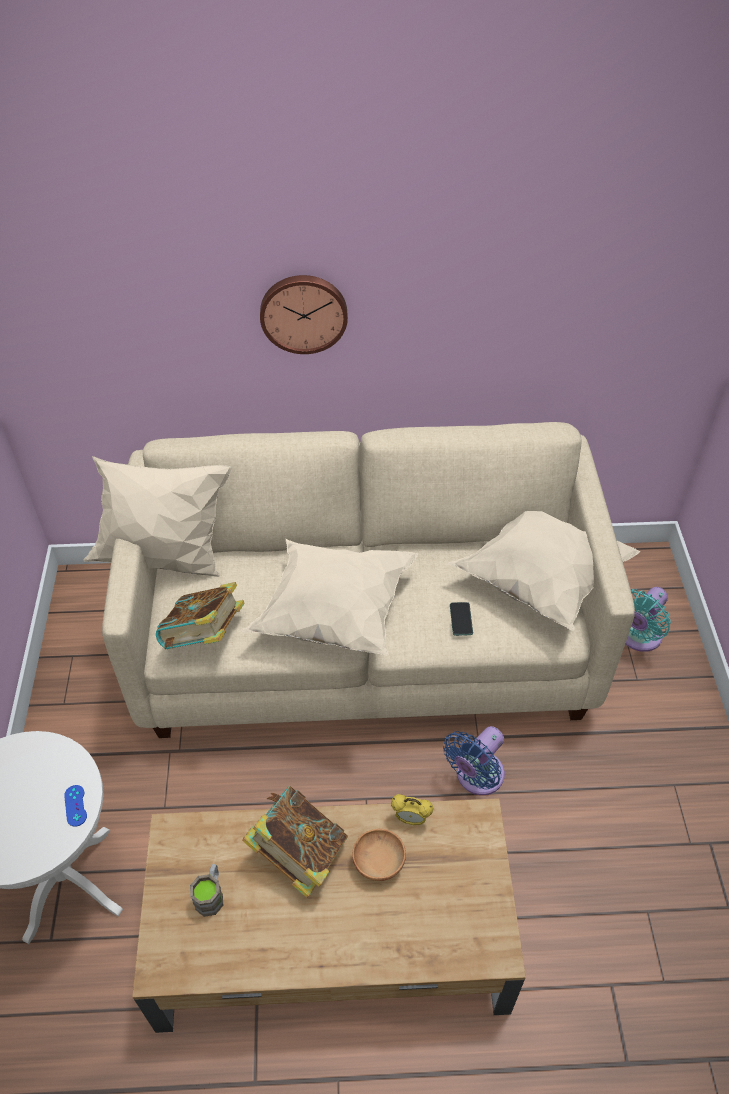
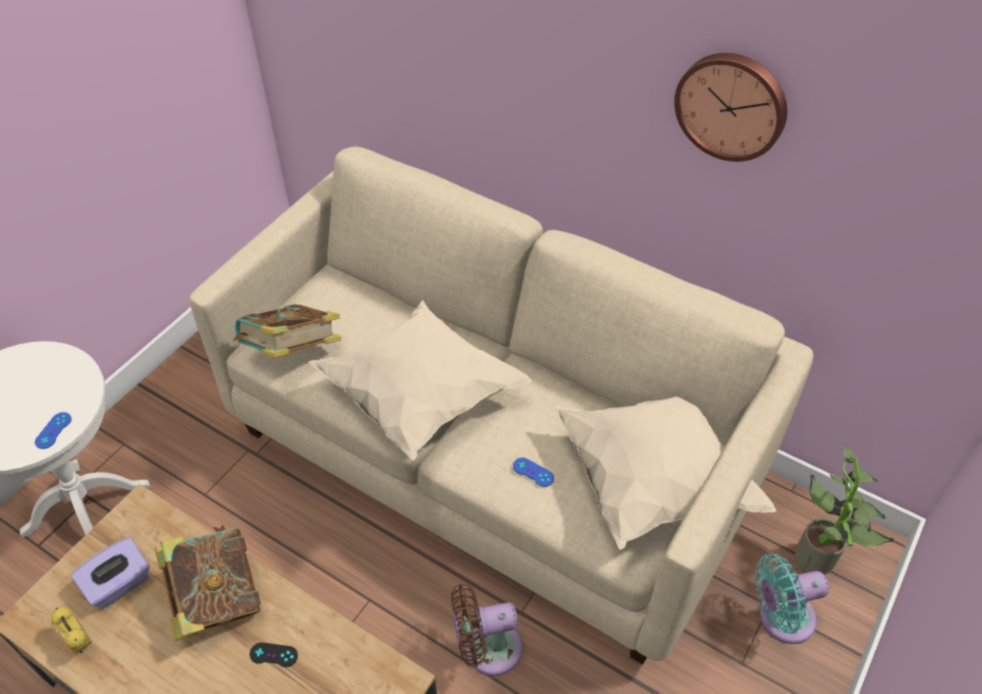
camera: 35 degrees right, 0 degrees up
(165, 559) = (323, 268): beige pillow -> none
(211, 895) = (119, 584): brown mug -> purple tissue box
(303, 312) = (526, 67): wall clock -> wall clock (732, 105)
(378, 861) = (273, 655): brown bowl -> black game controller
(411, 819) = (336, 637): alarm clock -> alarm clock (81, 642)
(461, 619) = (533, 472): phone -> blue game controller
(476, 777) = (486, 649): blue fan -> brown fan
(630, 586) = (819, 560): none -> potted plant

